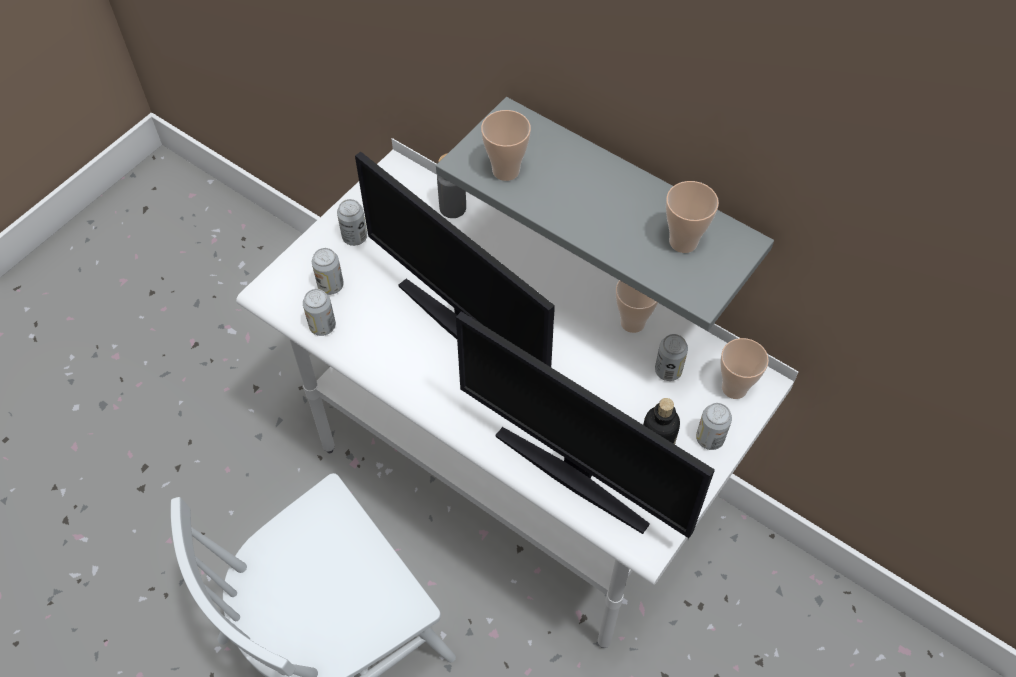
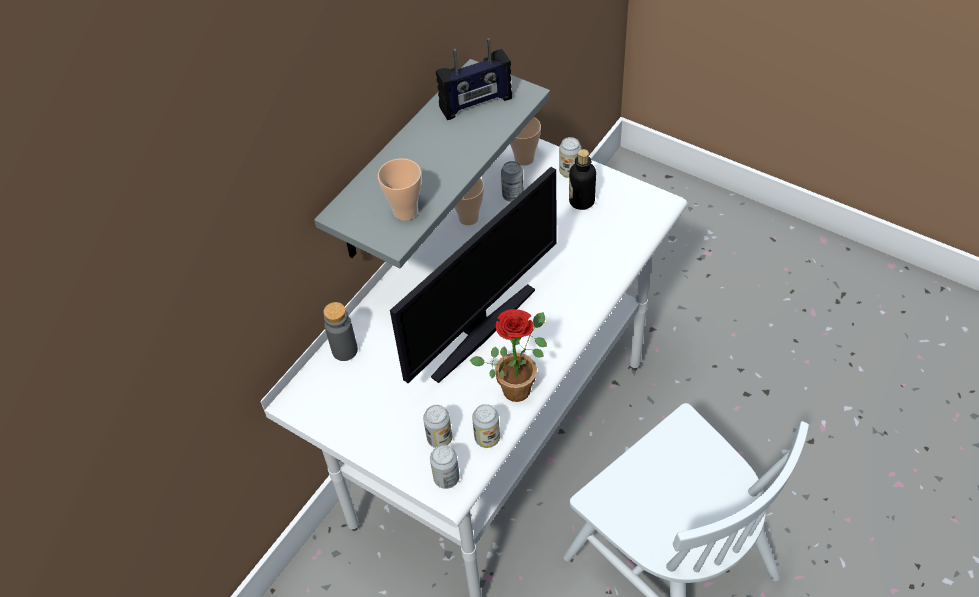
camera: 90 degrees left, 5 degrees down
(355, 237) = (380, 426): can -> can (446, 478)
(383, 358) = (518, 384): none -> potted plant
(574, 475) = (613, 247): monitor -> none
(683, 242) = (476, 104): cup -> radio

